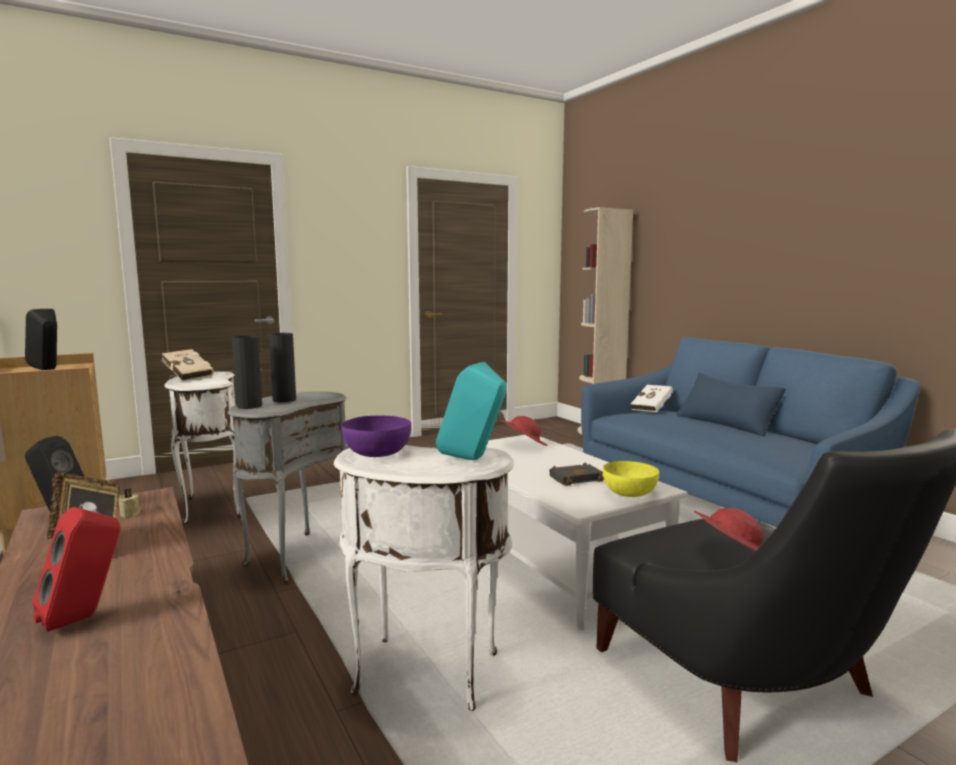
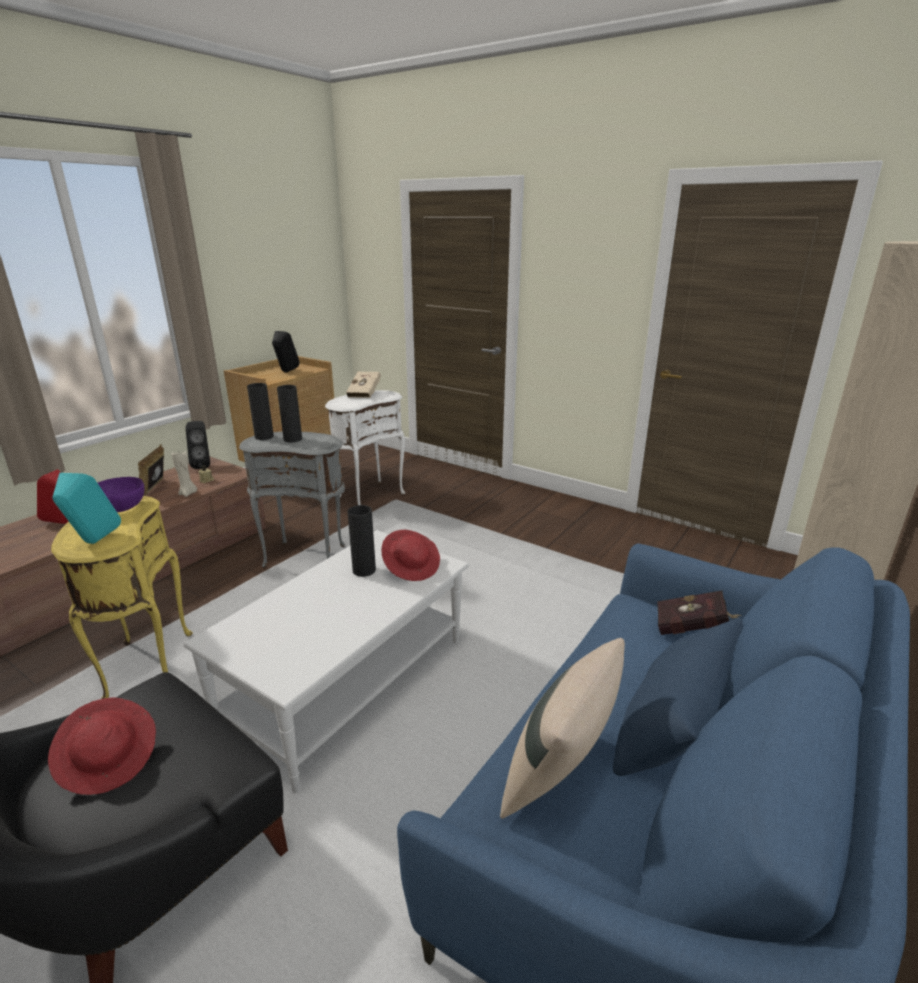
camera: 65 degrees right, 15 degrees up
(157, 525) = (188, 493): none -> beige candle
(424, 676) = (146, 667): white side table -> yellow side table
(512, 456) = (364, 570): none -> black vase
(576, 478) = (306, 620): black book -> none
(630, 492) = (266, 662): yellow bowl -> none
(652, 408) = (692, 629): white book -> red book
(766, 444) = (559, 777): none -> beige pillow

